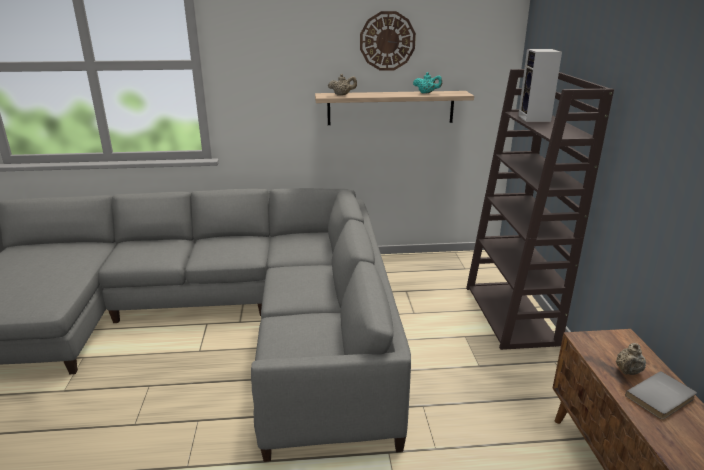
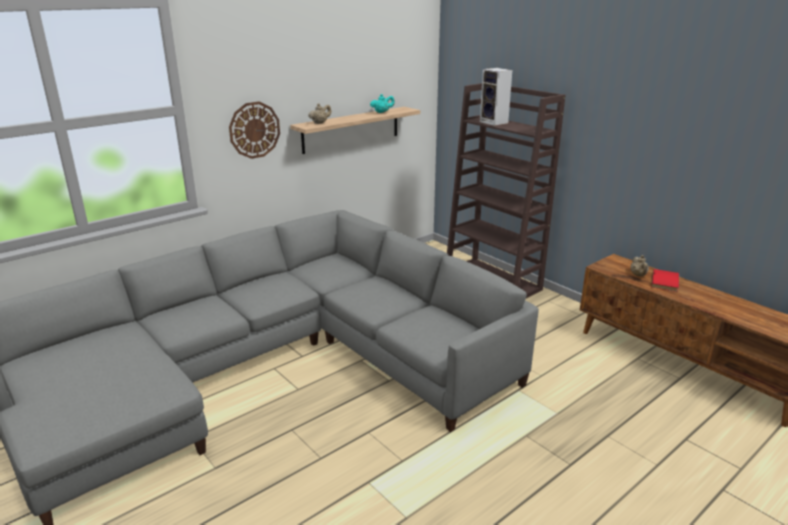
camera: 35 degrees left, 0 degrees up
(387, 41) = (345, 69): wall clock -> wall clock (254, 130)
(662, 398) = (666, 282): grey book -> red book

